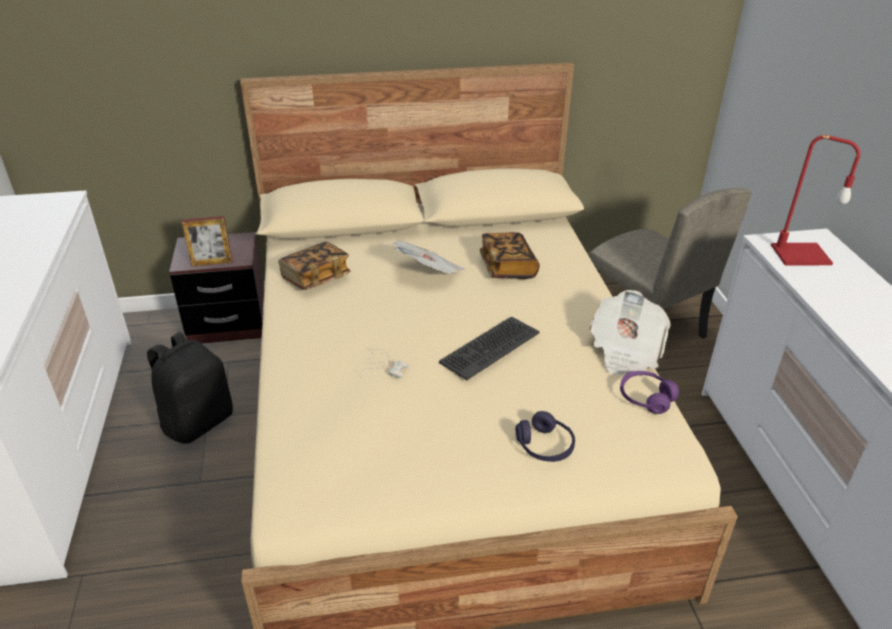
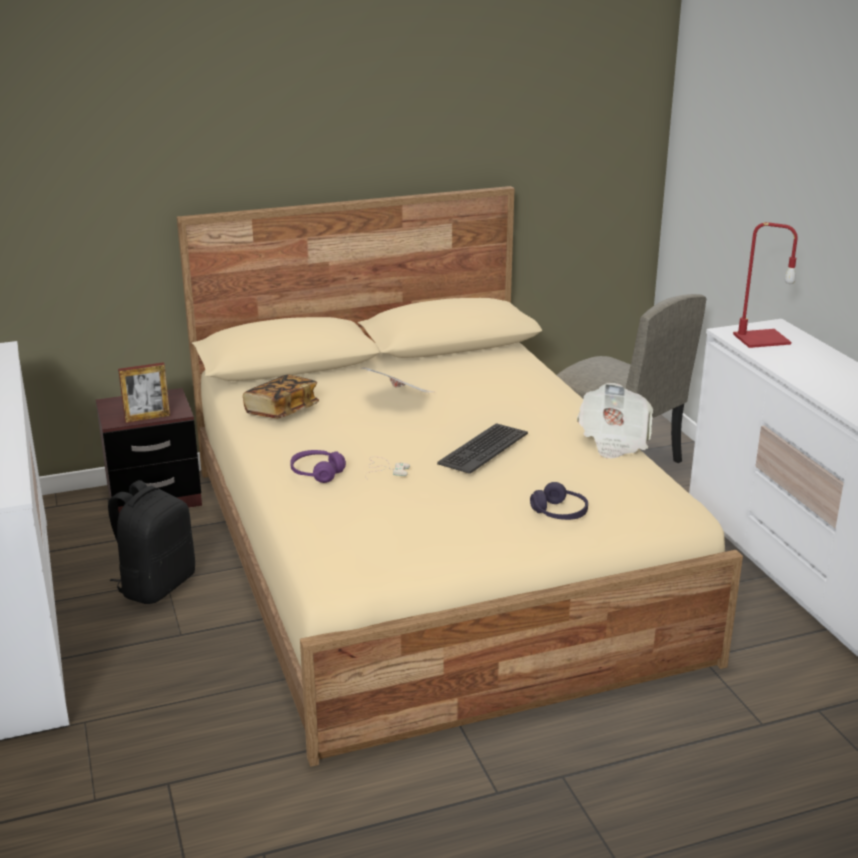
camera: 10 degrees left, 10 degrees down
(507, 267) = (477, 387): book -> none
(646, 398) = (642, 472): purple headphones -> purple headphones (317, 473)

